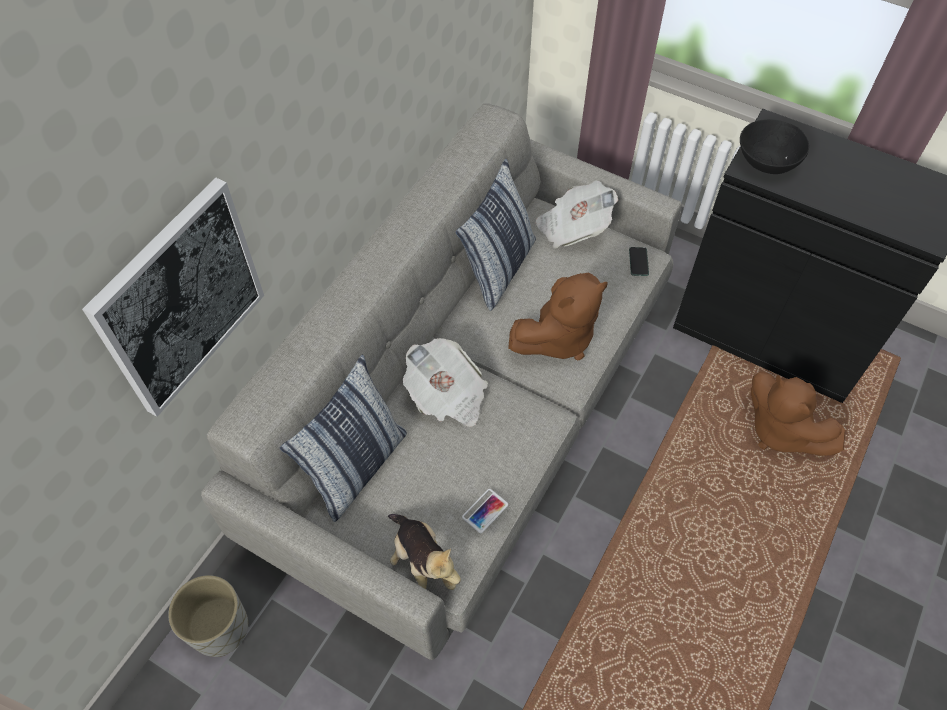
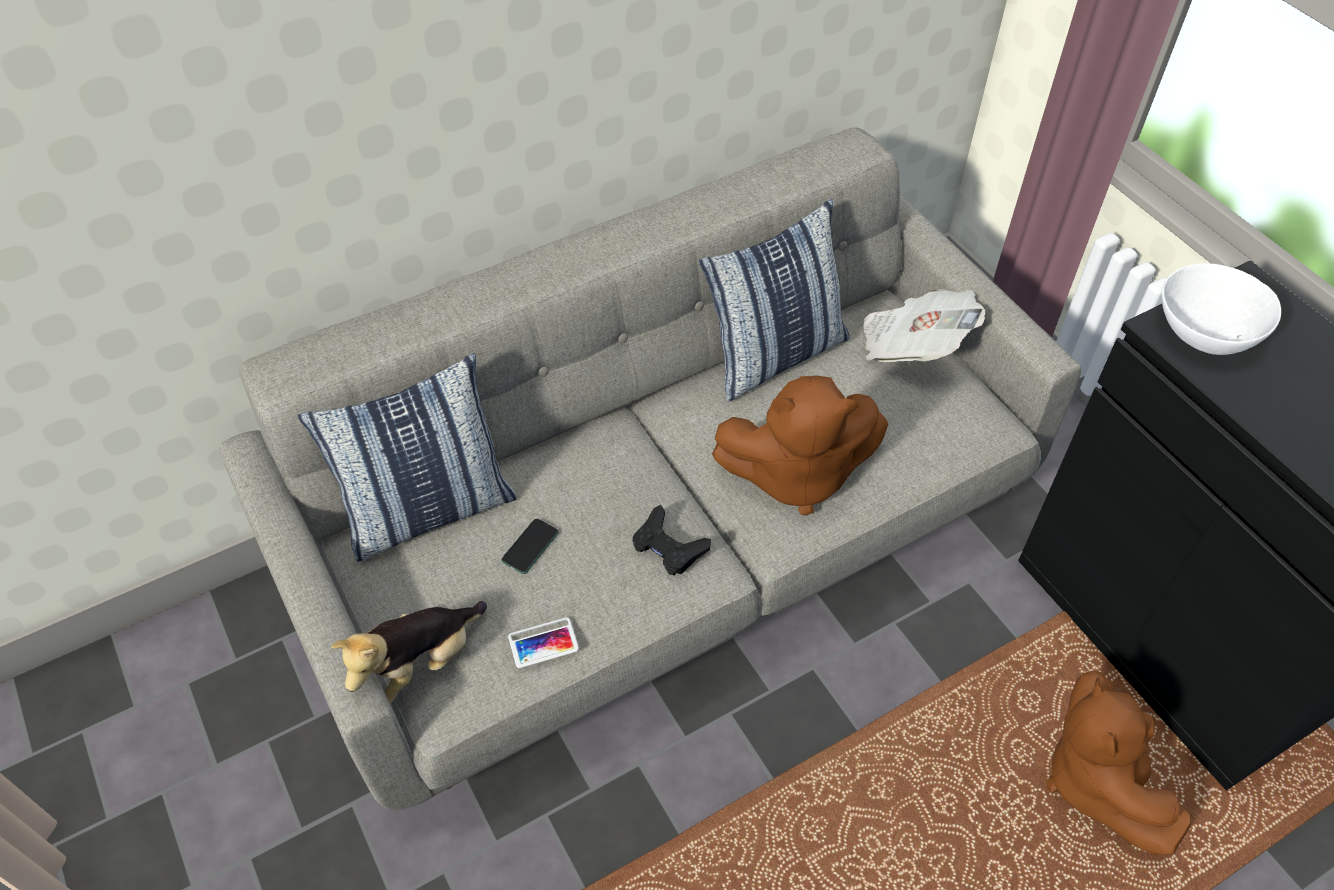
camera: 30 degrees right, 5 degrees down
(180, 298) = (227, 154): picture -> none
(220, 627) = (205, 641): grey planter -> none
(422, 563) = (420, 665): plush toy -> plush toy turned 45 degrees clockwise
(447, 395) = (597, 478): newspaper -> none
(517, 416) = (668, 546): none -> black game controller
(638, 262) = (978, 427): phone -> phone (530, 547)
(767, 161) = (1205, 331): black bowl -> white bowl

